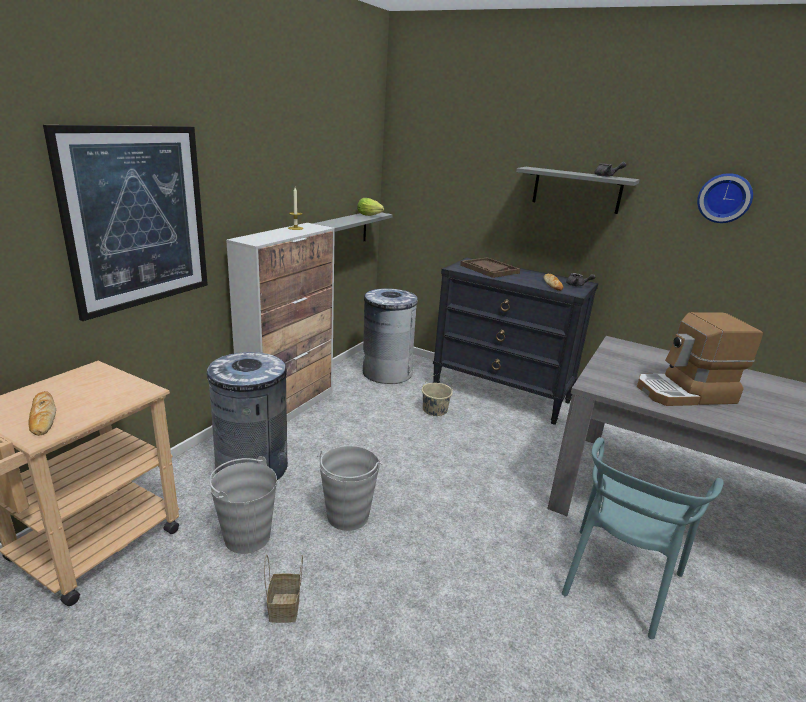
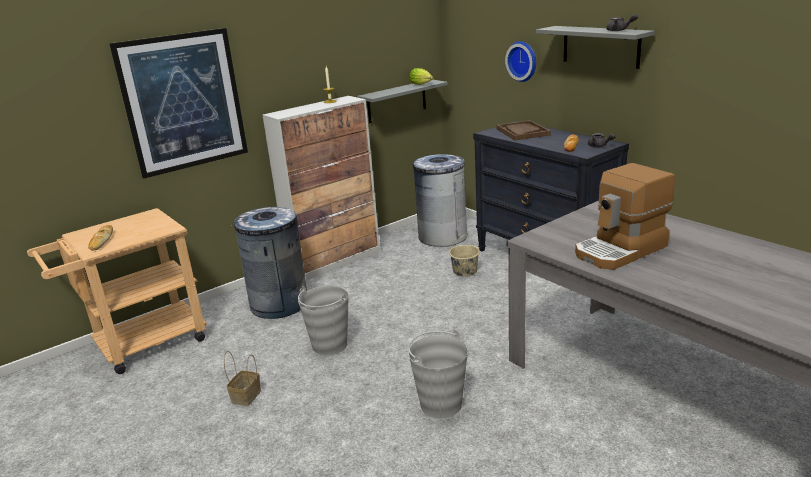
camera: 25 degrees right, 0 degrees up
(247, 536) = (247, 349): grey bucket -> grey bucket (440, 404)
(618, 580) = (529, 422): turquoise chair -> none
(685, 393) = (621, 250): coffee machine -> coffee machine turned 45 degrees counterclockwise
(724, 198) = (737, 44): wall clock -> wall clock (523, 61)

